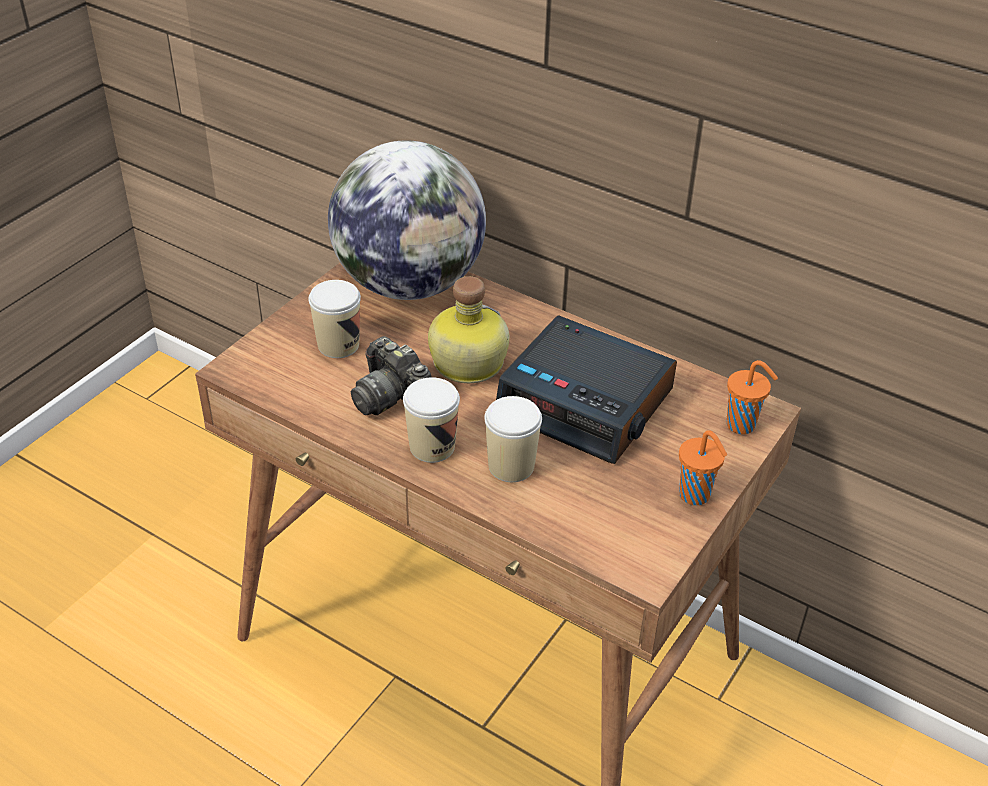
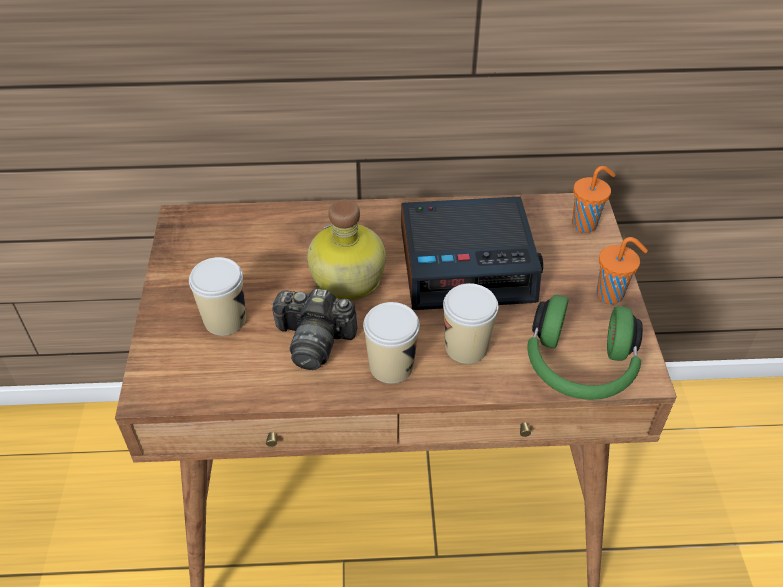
camera: 35 degrees left, 5 degrees up
(409, 284) = (233, 235): globe -> none
(595, 535) = (579, 367): none -> green headphones

